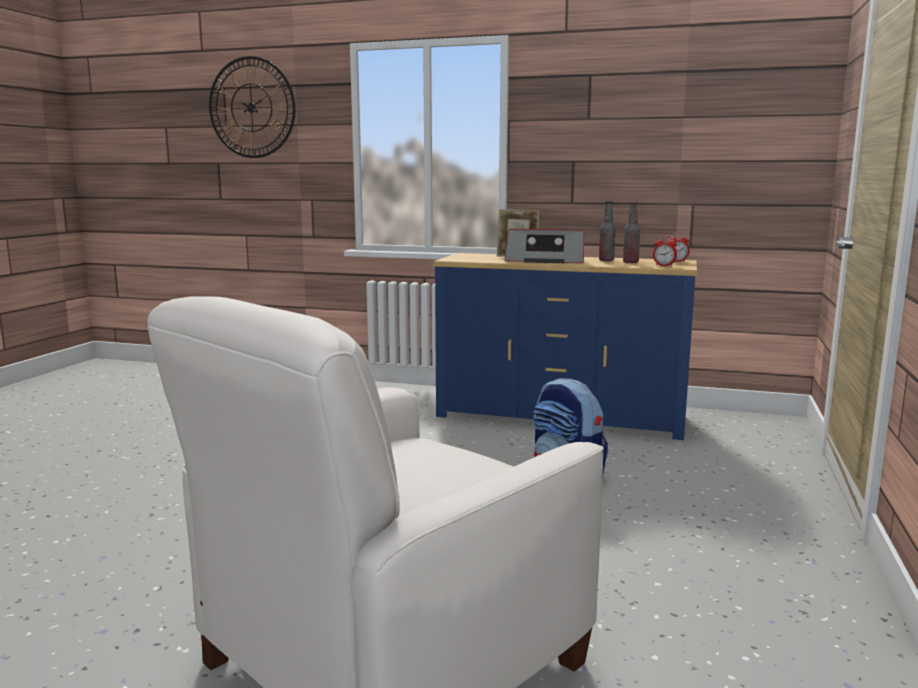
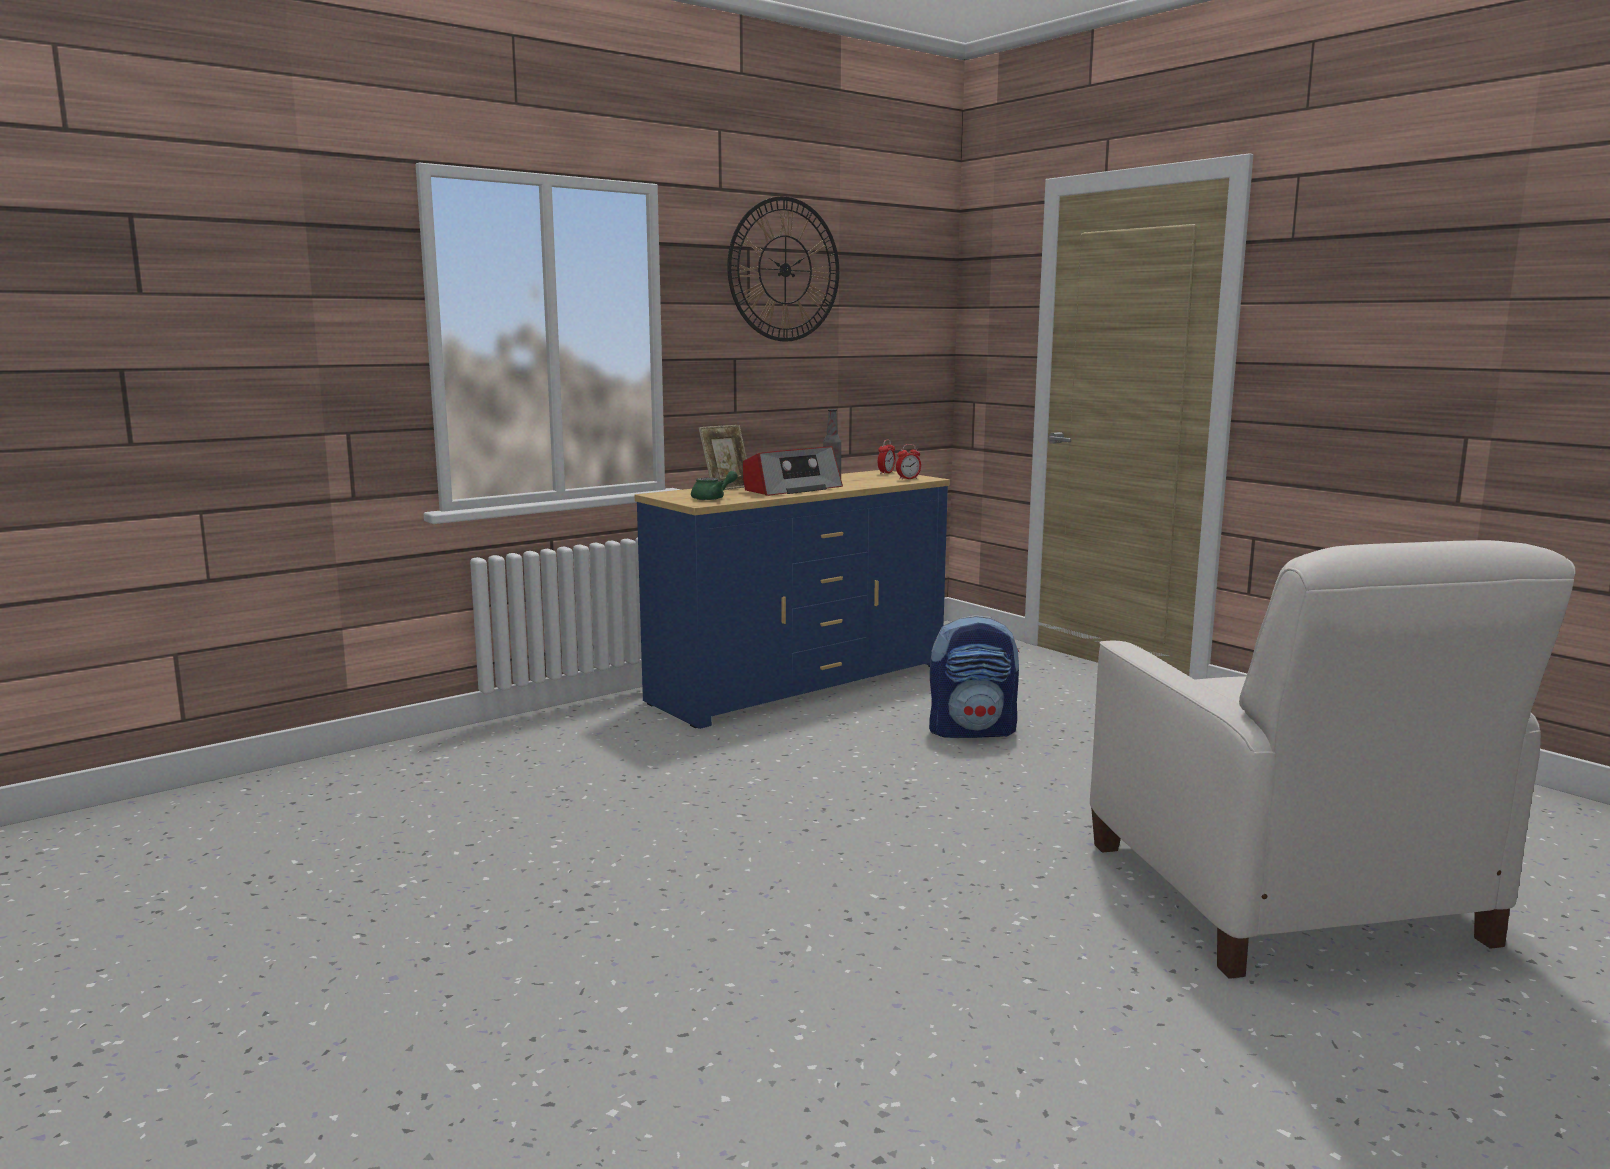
camera: 55 degrees left, 0 degrees up
(251, 107) = (210, 260): wall clock -> wall clock (784, 270)
(472, 258) = (713, 498): none -> green teapot
(630, 262) = (862, 479): bottle -> none

